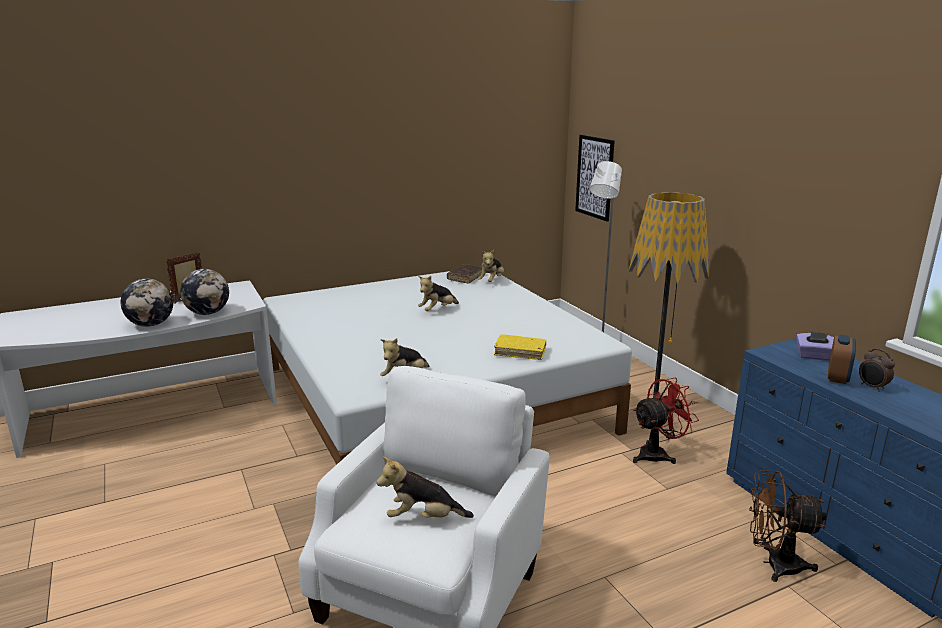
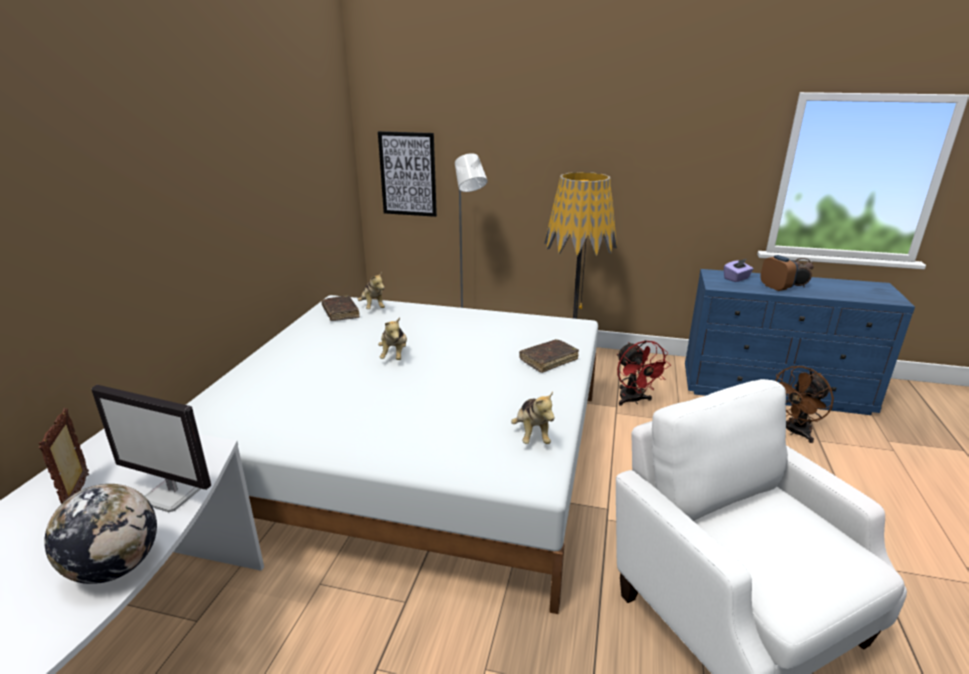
camera: 50 degrees left, 5 degrees up
(208, 313) = (173, 495): globe -> monitor
(423, 518) = (800, 542): plush toy -> none
(520, 352) = (548, 360): yellow book -> brown book
(658, 454) = (633, 400): red fan -> red fan turned 150 degrees clockwise

